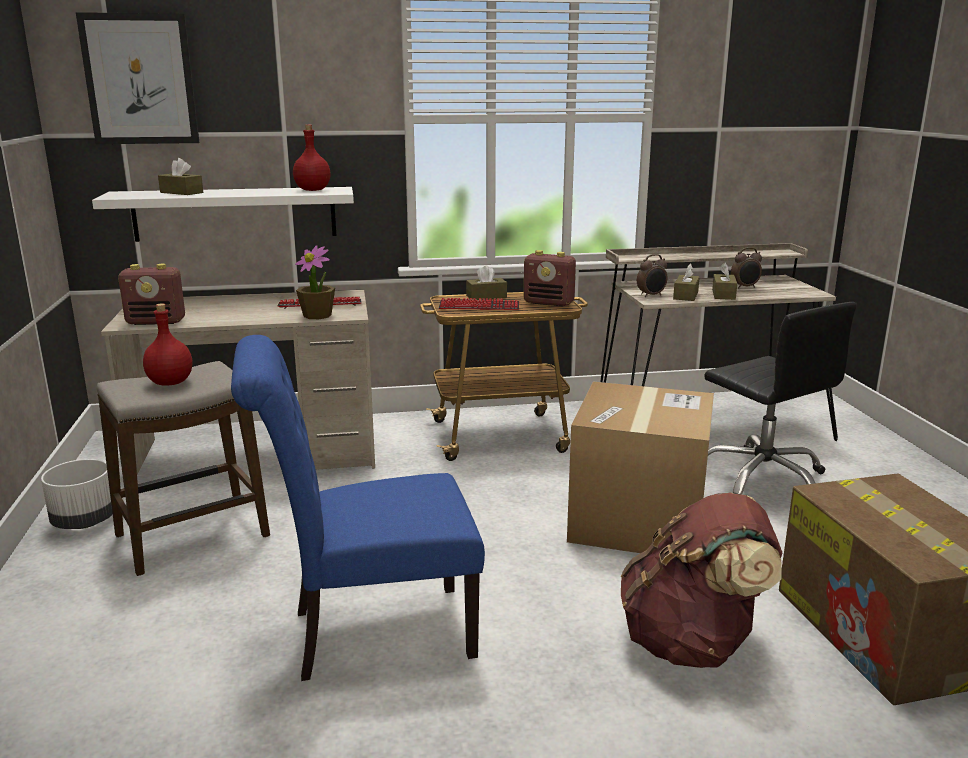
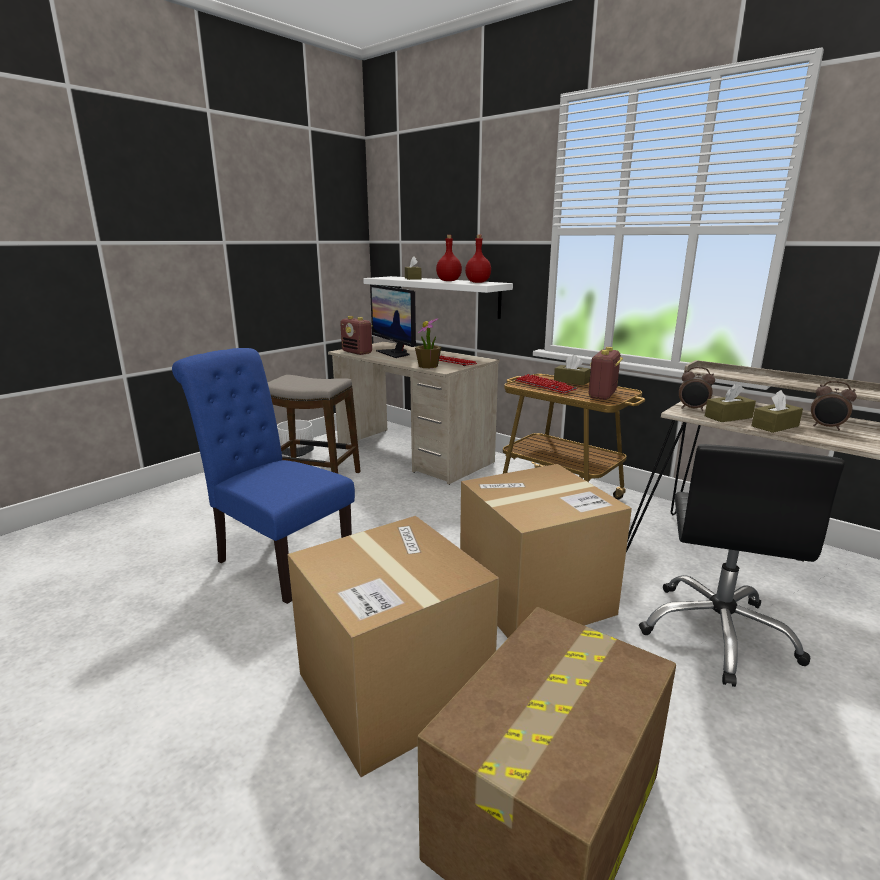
camera: 50 degrees right, 0 degrees up
(140, 80) = (409, 206): picture -> none
(171, 382) = (305, 382): red bottle -> red bottle (449, 281)
(215, 310) = (395, 353): none -> monitor
(549, 303) = (602, 395): radio -> radio turned 45 degrees clockwise
(692, 643) = (393, 688): brown backpack -> cardboard box

